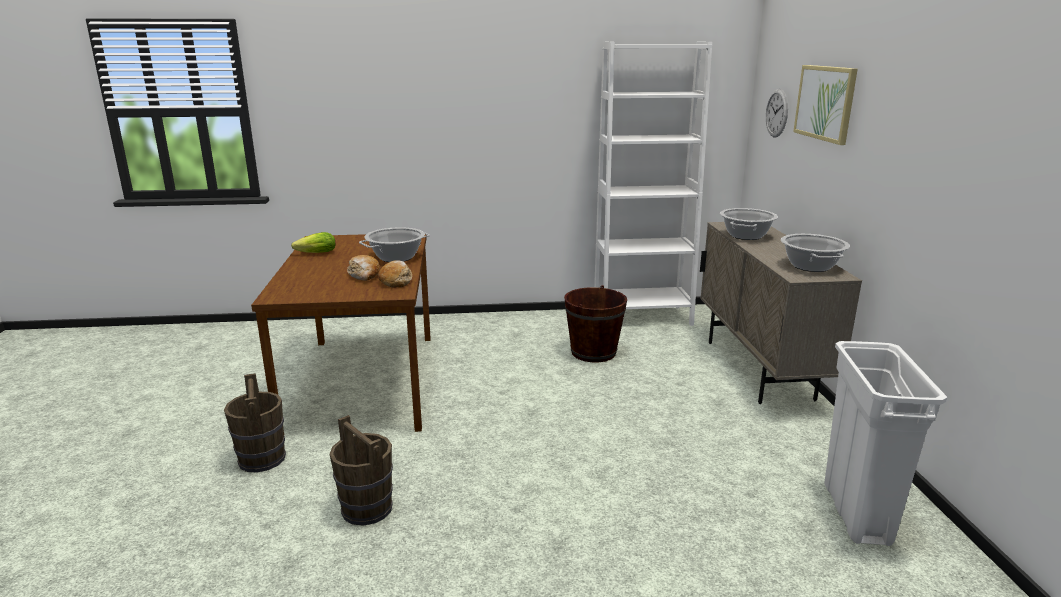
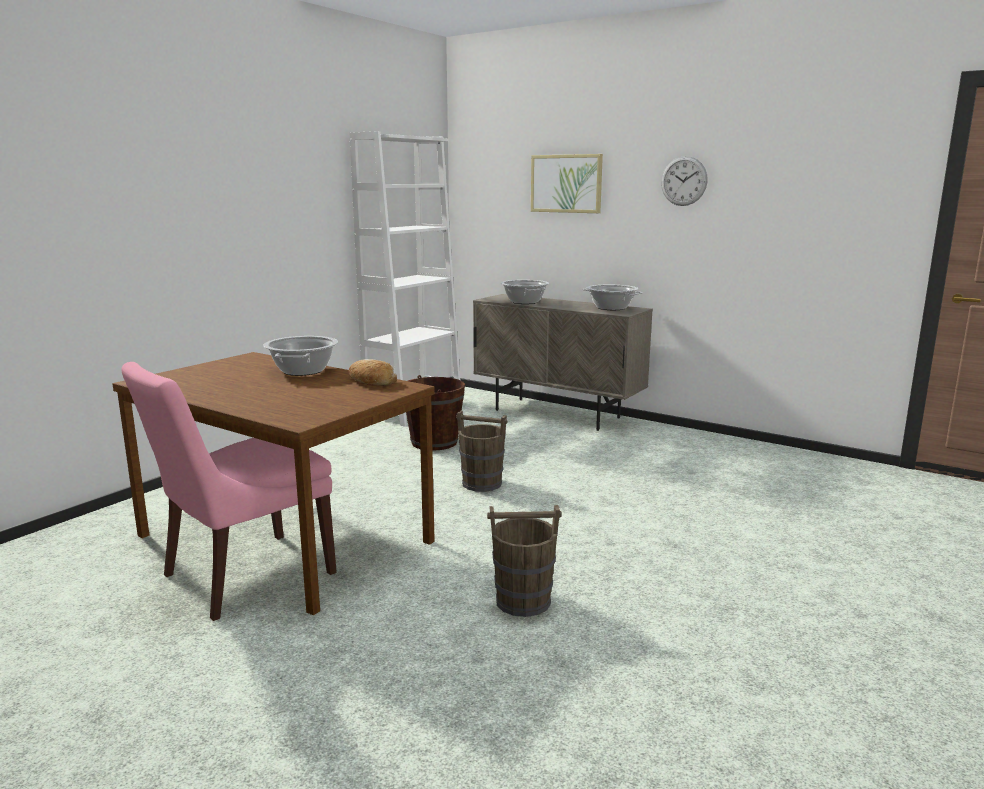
camera: 50 degrees left, 5 degrees down
(262, 459) = (343, 632): brown bucket -> brown bucket (481, 483)
(302, 394) = (244, 576): none -> pink chair
(314, 253) = (196, 389): lettuce -> none
(364, 275) = (325, 387): bread -> none
(777, 113) = (496, 199): wall clock -> wall clock (684, 181)
(857, 514) = (744, 458): white trash can -> none

